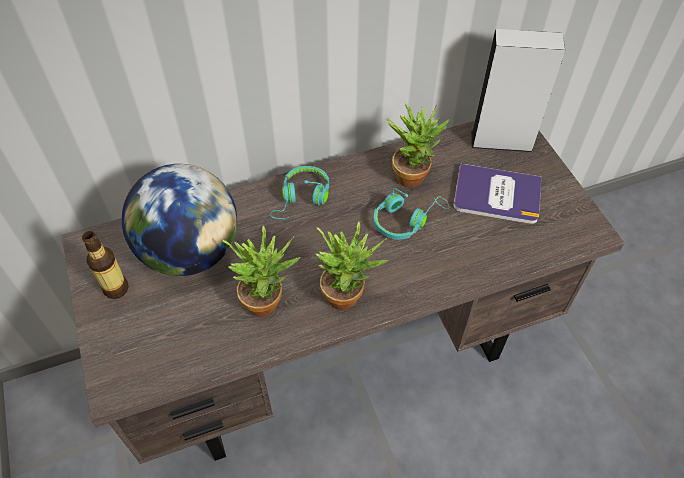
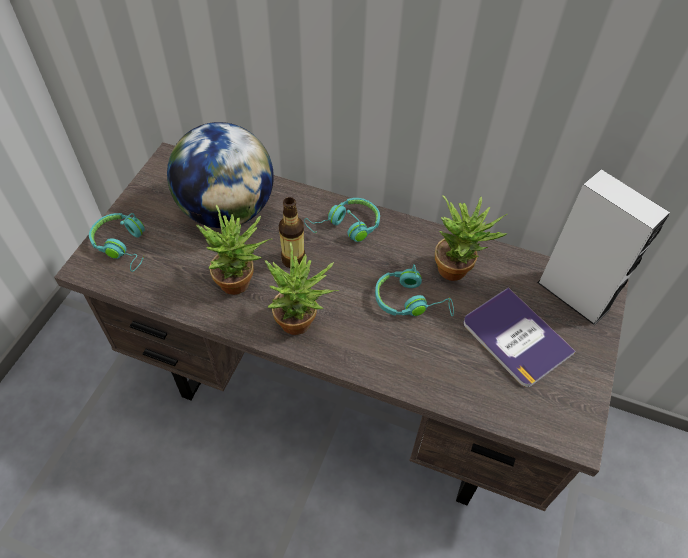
camera: 40 degrees right, 0 degrees up
(116, 289) = (156, 202): bottle -> bottle (293, 259)
(128, 346) = (123, 245): none -> turquoise headphones

